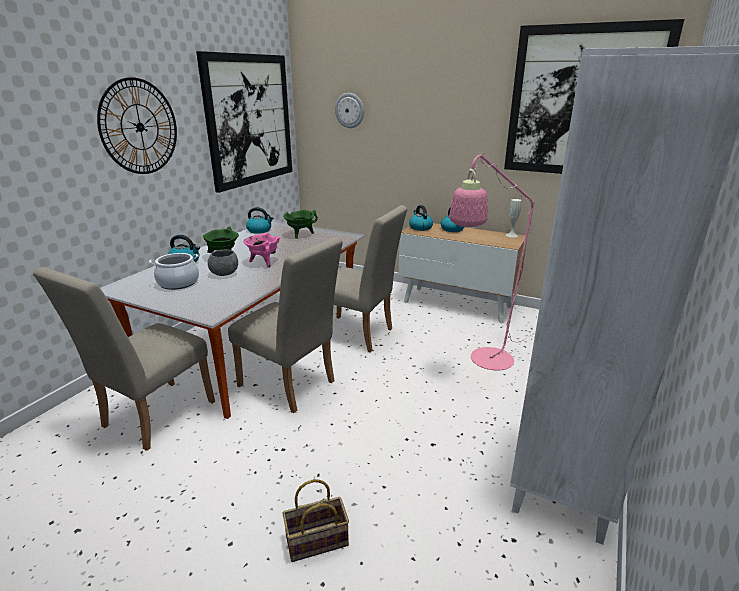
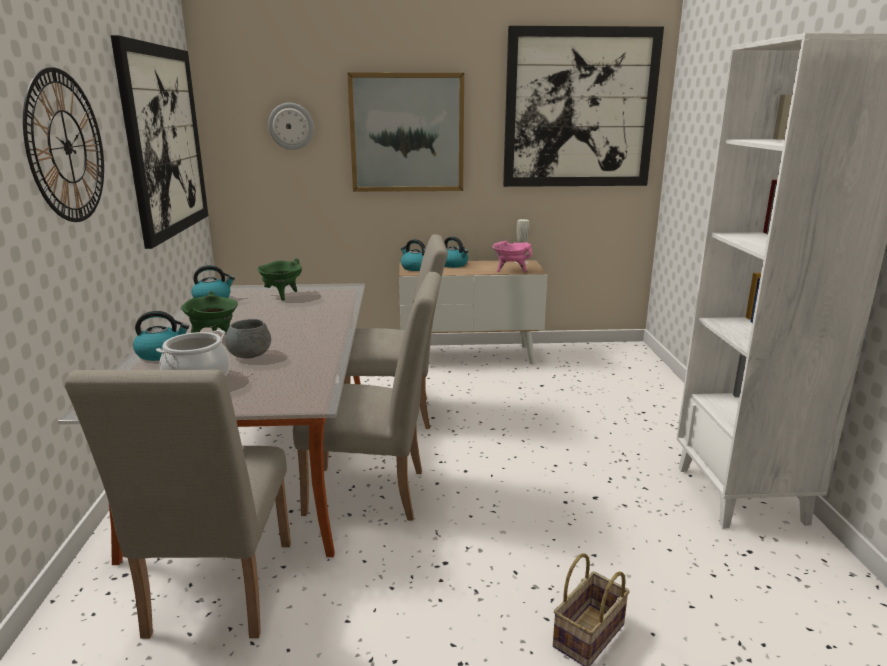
camera: 30 degrees left, 5 degrees down
(264, 262) = (284, 333): pink cooking pot -> pink cooking pot (511, 270)
(430, 119) = (407, 133): none -> picture
(485, 363) = (560, 406): pink floor lamp -> none

